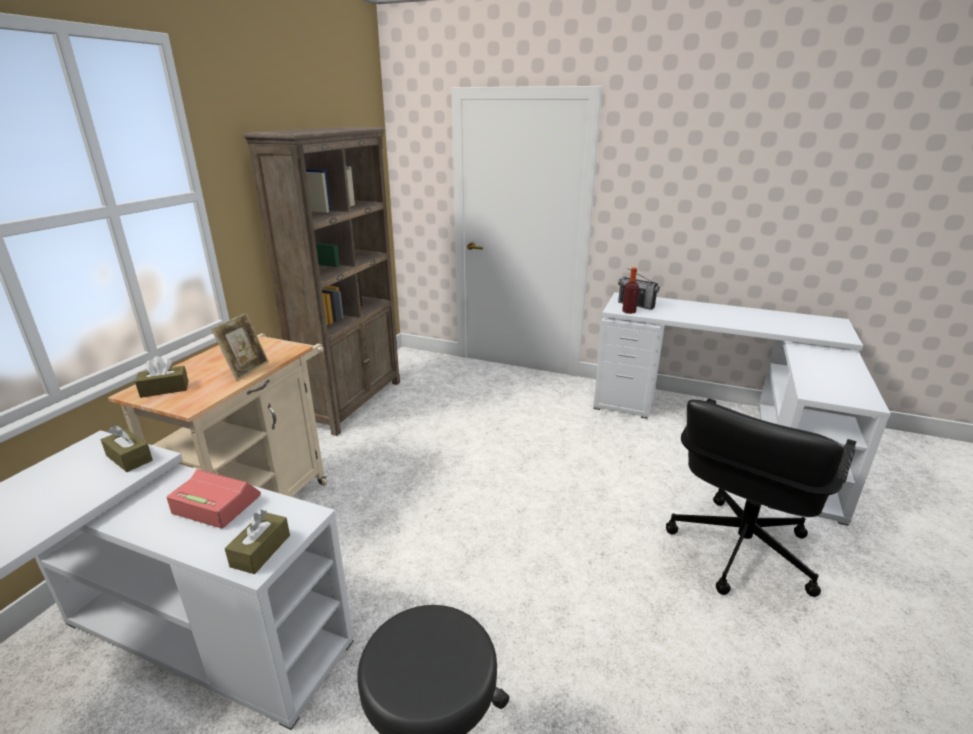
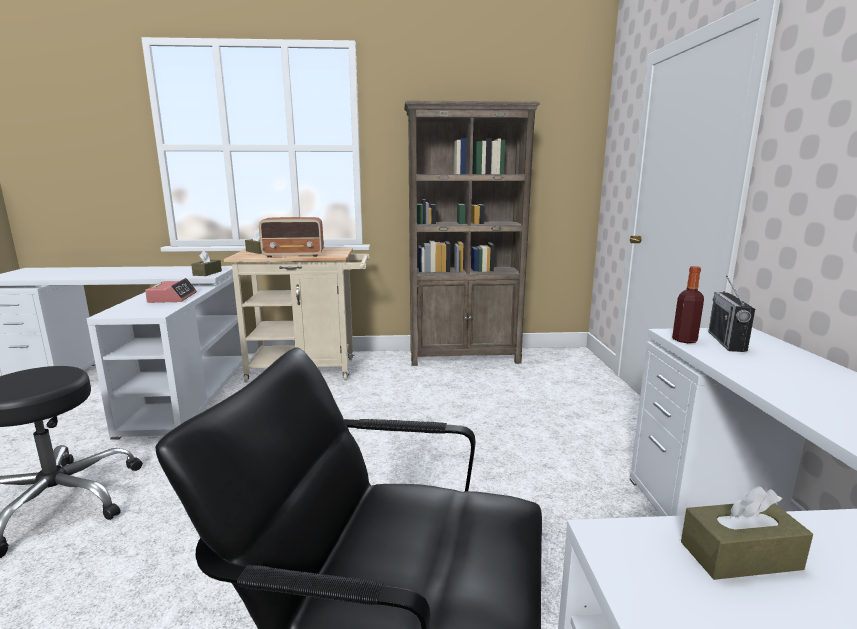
camera: 65 degrees right, 10 degrees down
(246, 370) = (294, 255): picture frame -> radio
(260, 551) = (123, 312): brown tissue box -> brown tissue box (740, 555)

